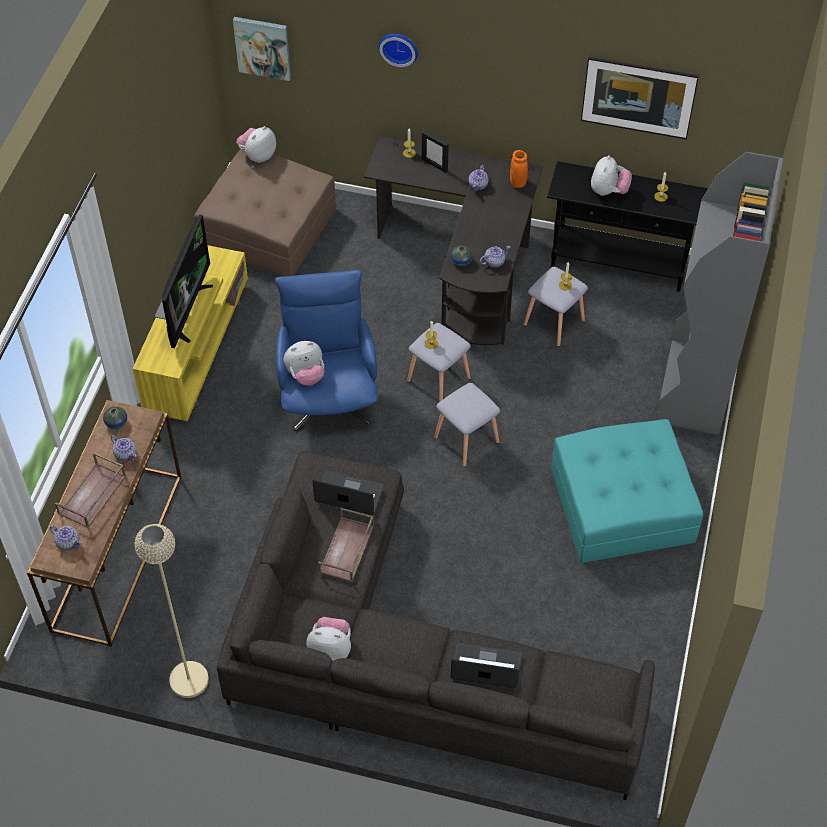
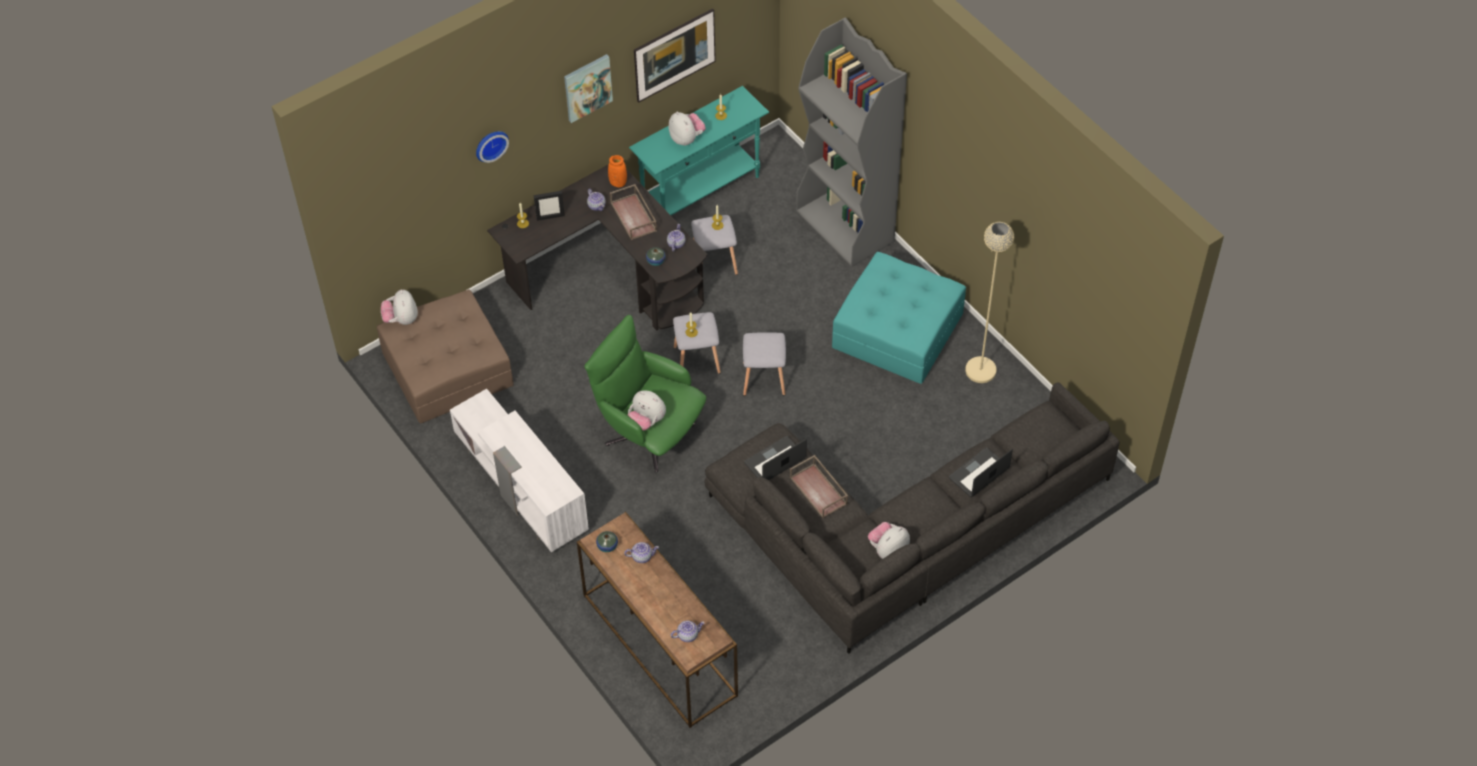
camera: 50 degrees left, 0 degrees up
(92, 496) = (660, 597): brown tray -> brown tray (634, 217)
(187, 311) = (526, 450): television -> none
(188, 680) = (809, 665): beige floor lamp -> beige floor lamp (980, 371)
(198, 348) = (520, 484): yellow tv stand -> white tv stand
(262, 47) = (378, 225): picture -> picture (587, 87)
(306, 375) = (647, 421): plush toy -> plush toy turned 105 degrees clockwise
(328, 399) = (649, 434): blue armchair -> green armchair
(619, 264) = (701, 192): black console table -> turquoise console table

